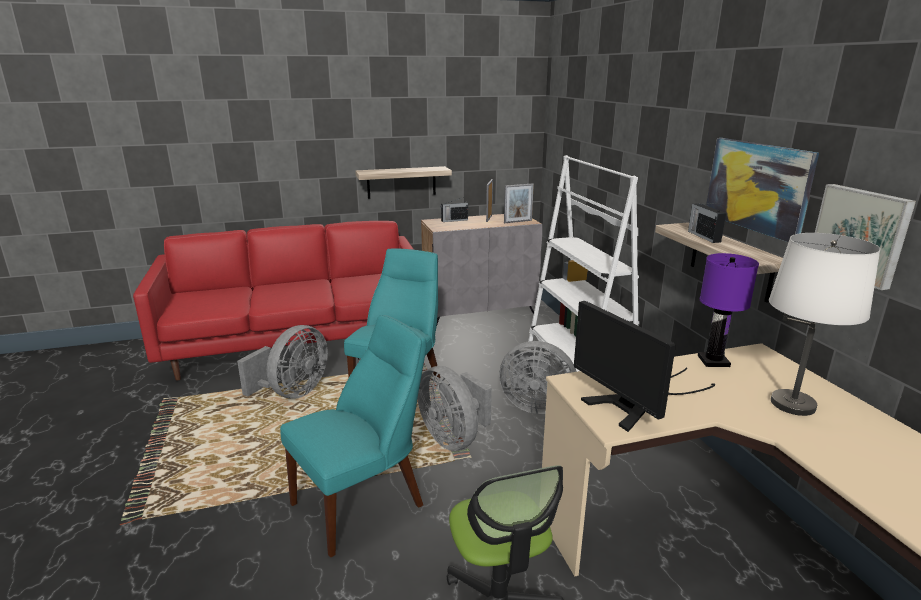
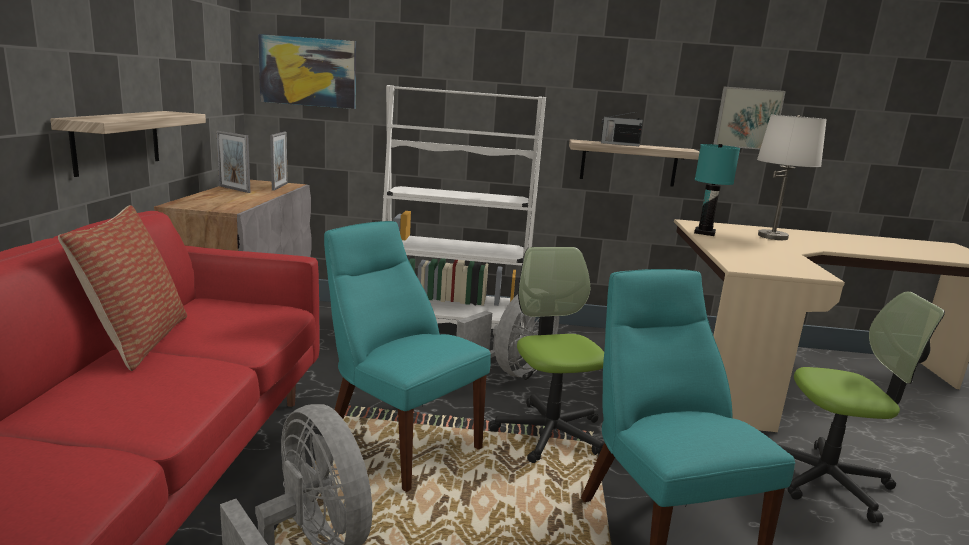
camera: 70 degrees left, 5 degrees down
(335, 279) = (137, 341): none -> pillow
(453, 438) = (549, 433): grey fan -> office chair
(454, 220) = (205, 198): radio -> none
(633, 404) = (780, 262): monitor -> none
(713, 361) = (705, 233): purple table lamp -> turquoise table lamp
(757, 186) = (652, 96): picture -> picture (308, 71)

